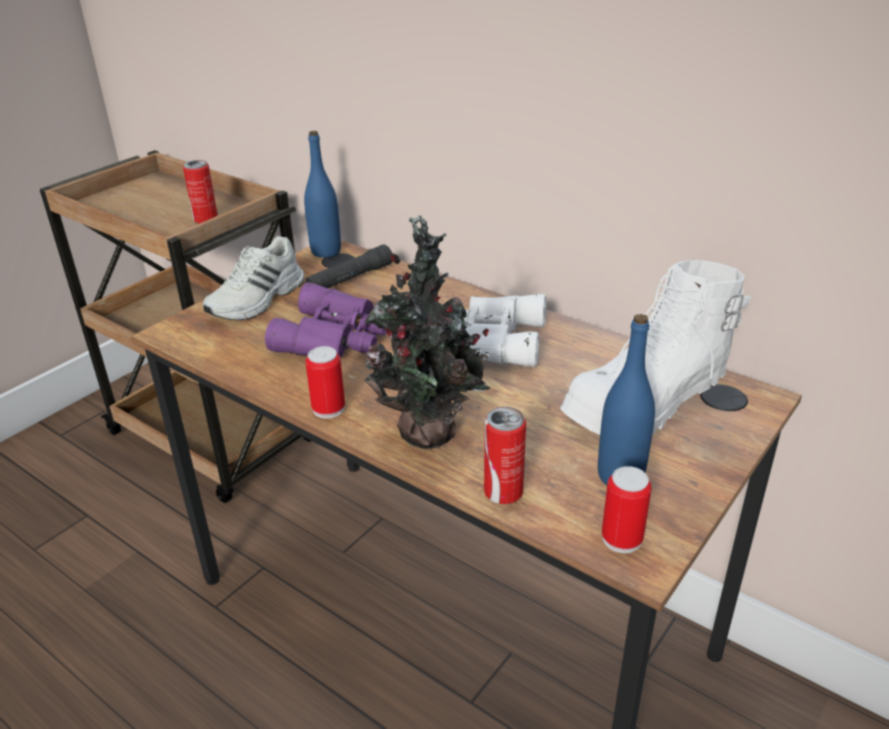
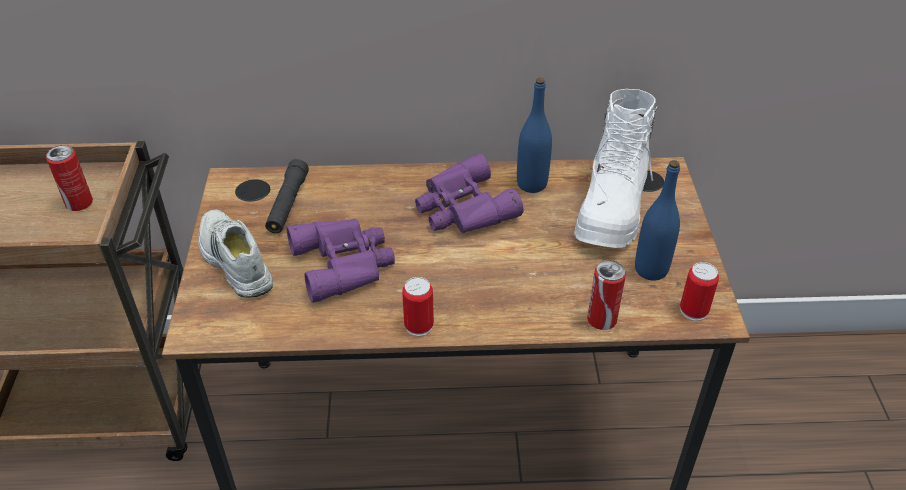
camera: 40 degrees left, 10 degrees up
(258, 300) = (233, 261): white shoe -> white shoe turned 150 degrees clockwise
(326, 251) = (230, 185): blue bottle -> blue bottle (531, 184)
(431, 436) = (513, 306): potted plant -> none
(491, 340) = (463, 208): white binoculars -> purple binoculars

